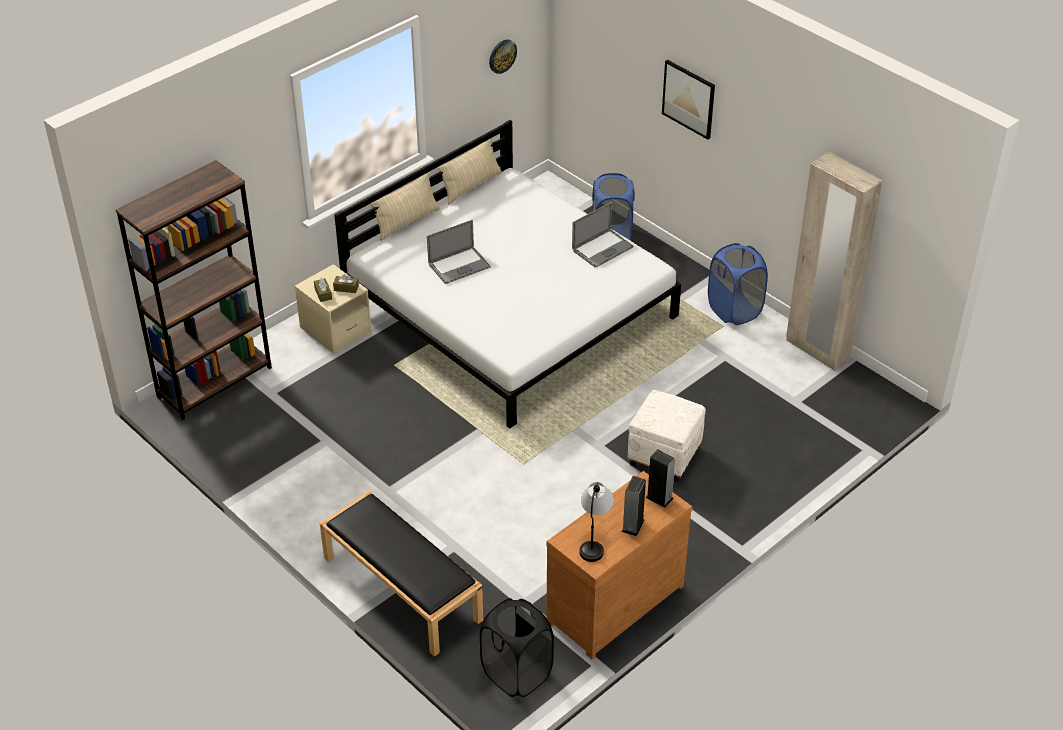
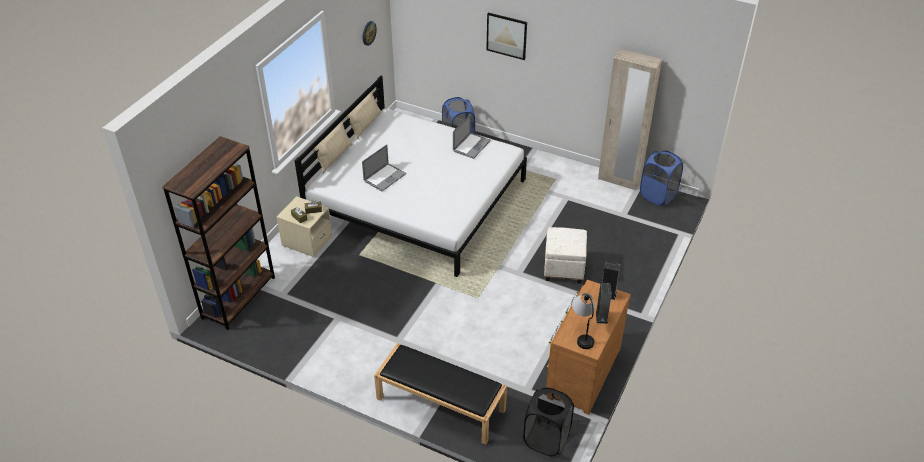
camera: 20 degrees left, 0 degrees up
(734, 310) = (557, 168): blue laundry basket -> blue laundry basket (658, 195)

